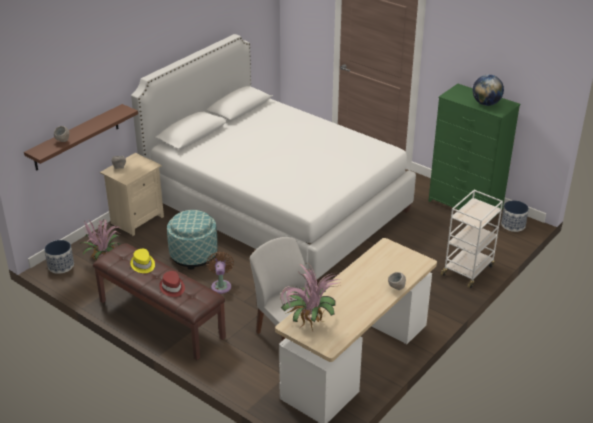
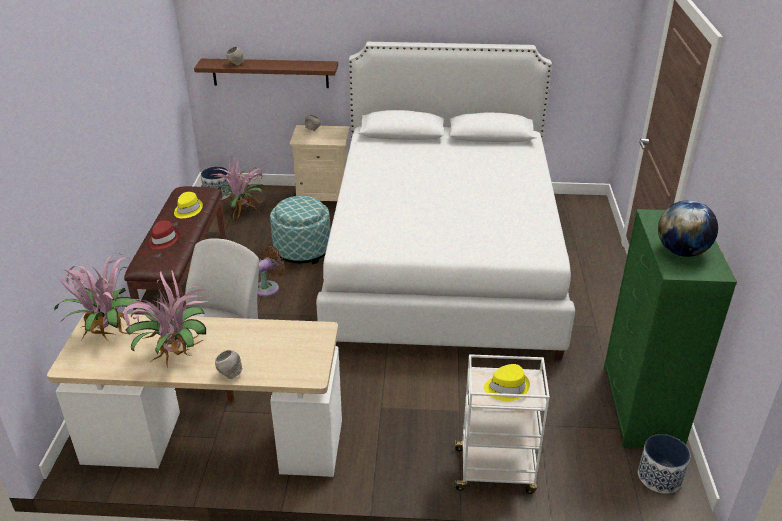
camera: 55 degrees right, 0 degrees up
(359, 303) = (173, 356): none -> potted plant
(477, 212) = (506, 387): none -> yellow hat

